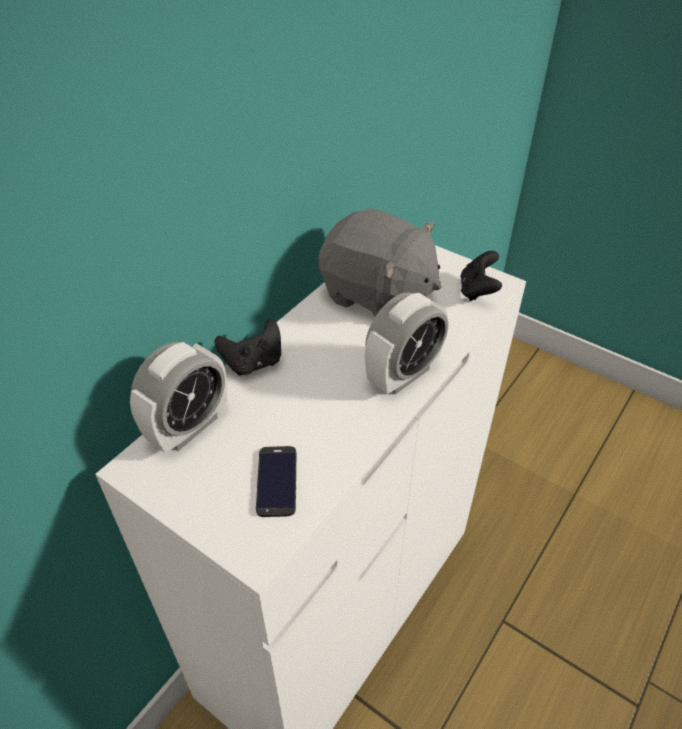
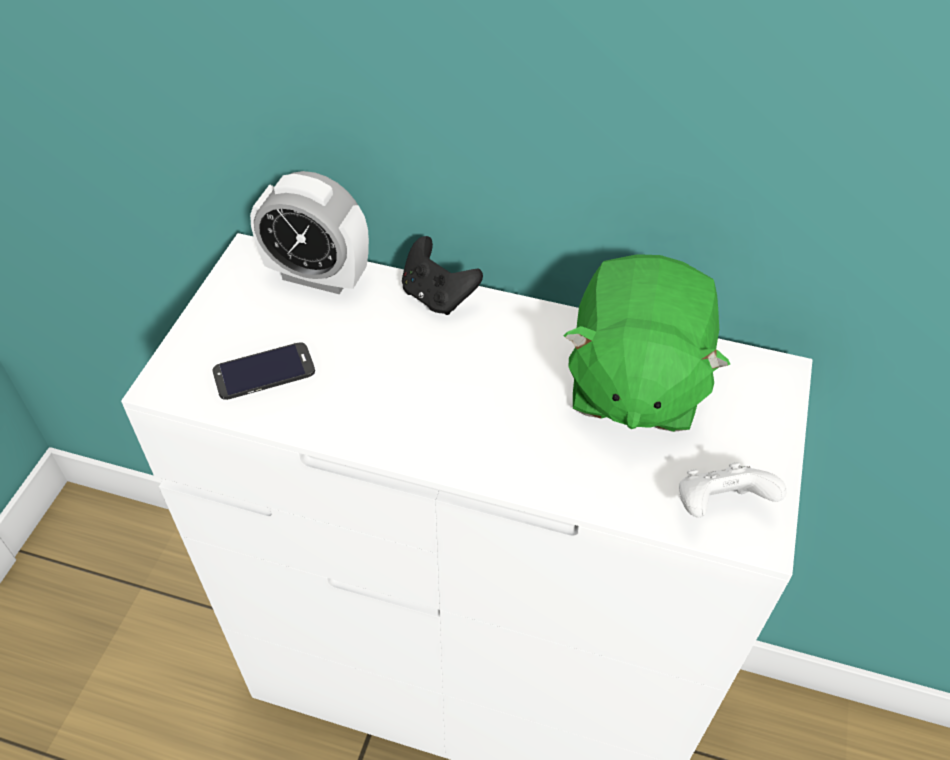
camera: 70 degrees right, 5 degrees up
(377, 295) = (633, 383): grey plush toy -> green plush toy
(403, 375) = (481, 450): alarm clock -> none
(477, 291) = (718, 506): black game controller -> white game controller

